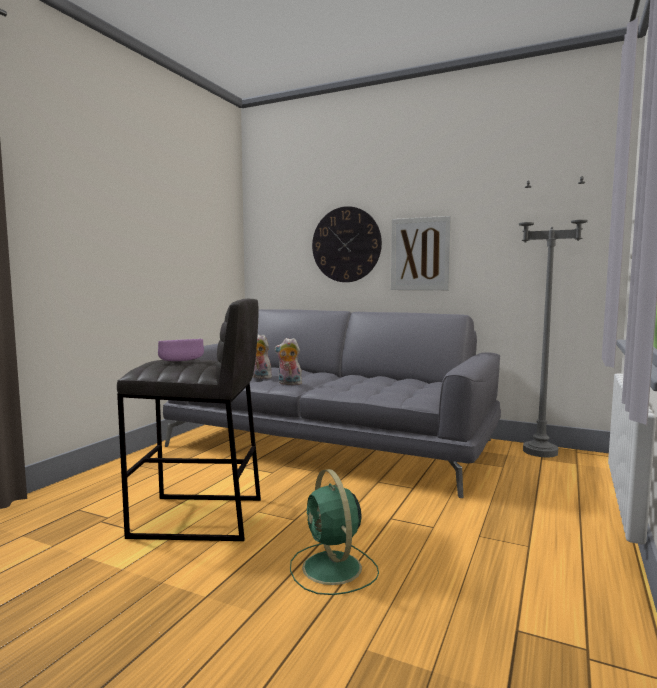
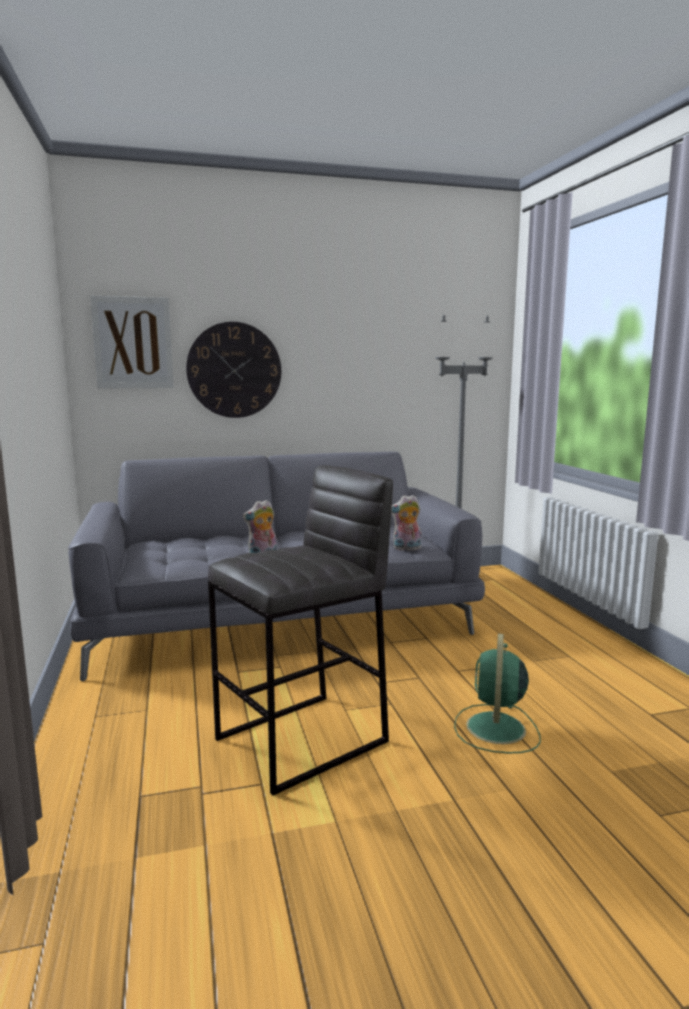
camera: 40 degrees left, 5 degrees up
(181, 360) = (291, 555): purple bowl -> none
(259, 377) = (204, 555): plush toy -> plush toy (406, 549)
(333, 569) = (495, 729): green fan -> green fan turned 75 degrees clockwise
(420, 254) = (327, 384): picture -> picture (133, 343)

